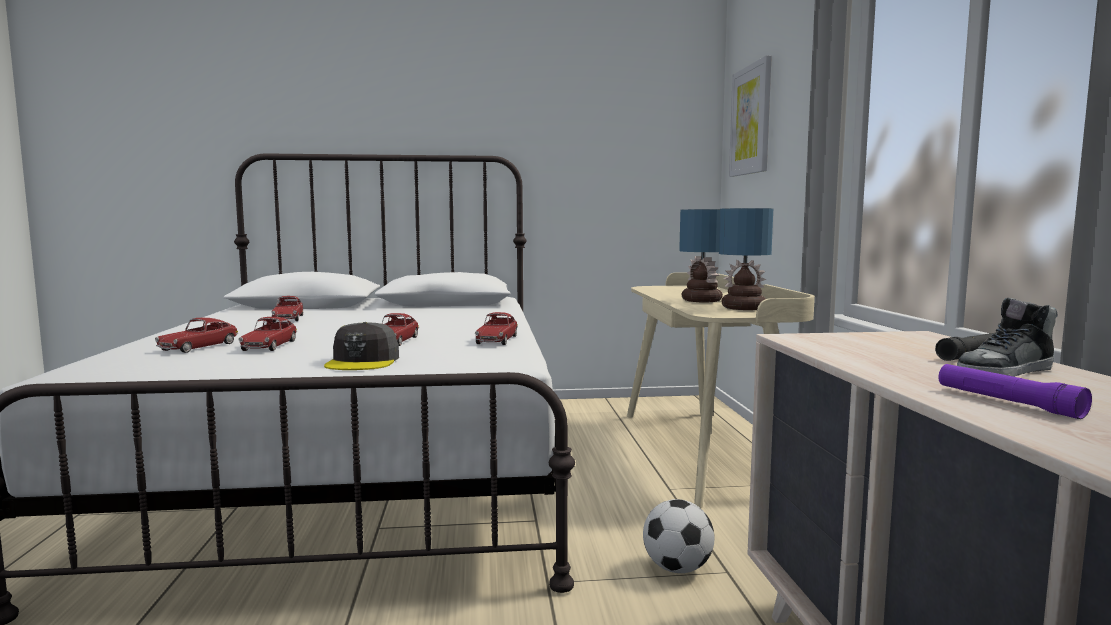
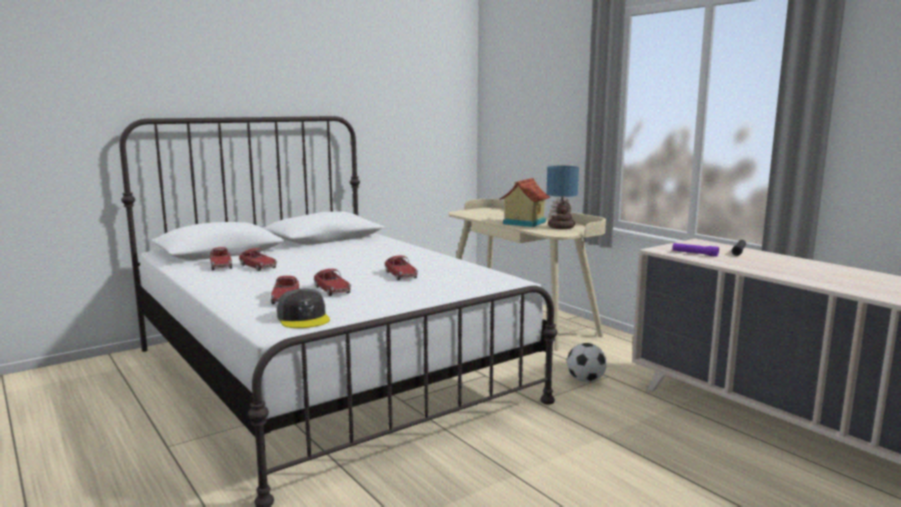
camera: 30 degrees left, 5 degrees up
(363, 361) = (430, 291): grey cap -> grey cap (304, 318)
(497, 340) = (458, 266): toy car -> toy car (221, 265)
(700, 300) = (523, 223): table lamp -> toy house
(751, 120) = (514, 93): picture -> none
(1005, 372) = (763, 259): shoe -> none
(1006, 402) = (787, 272): purple flashlight -> purple flashlight (694, 253)

